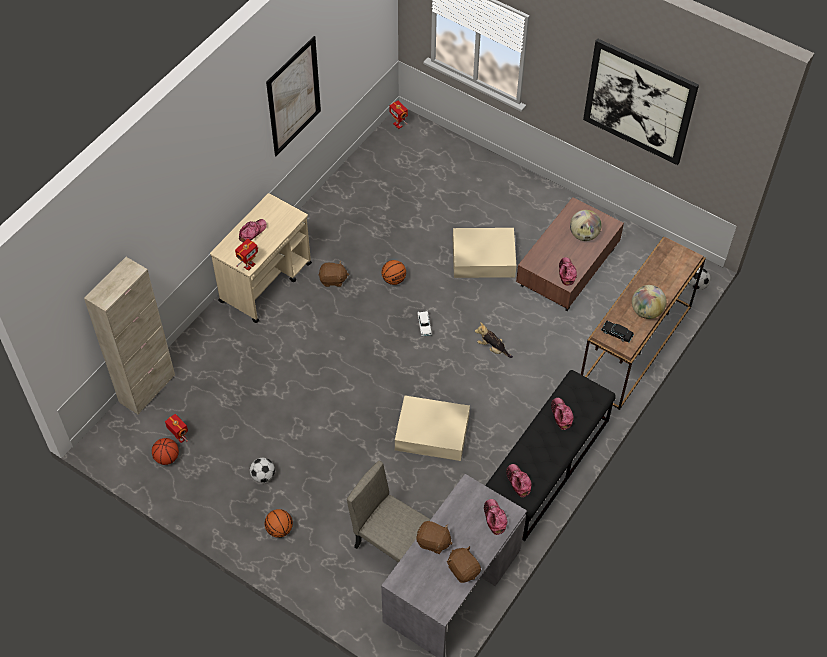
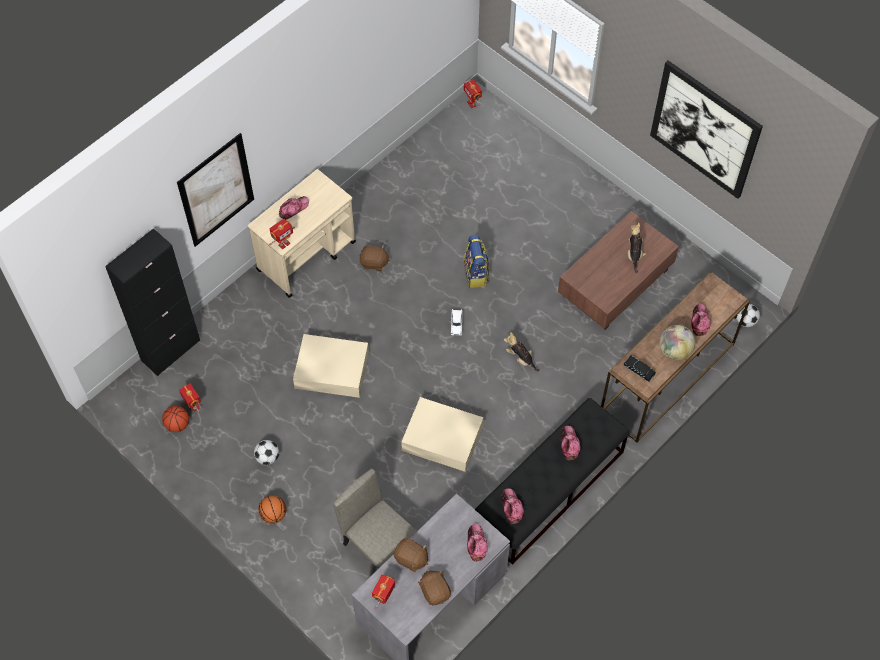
camera: 10 degrees right, 5 degrees up
(147, 388) = (171, 350): beige cabinet -> black cabinet
(294, 96) = (352, 77): picture -> picture (216, 190)
(393, 279) = (435, 271): basketball -> none
(414, 583) = (384, 598): none -> toy robot
(434, 277) = (476, 274): none -> backpack
(482, 258) = (529, 260): beige storage box -> beige storage box (331, 369)
(566, 273) = (608, 292): cap -> cap (699, 321)
(583, 235) = (634, 254): globe -> plush toy

